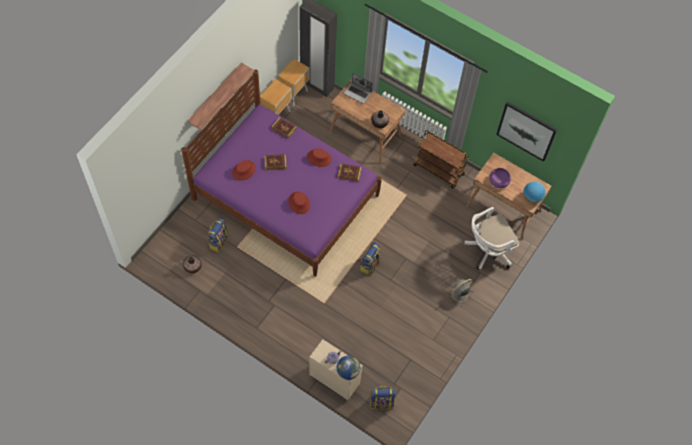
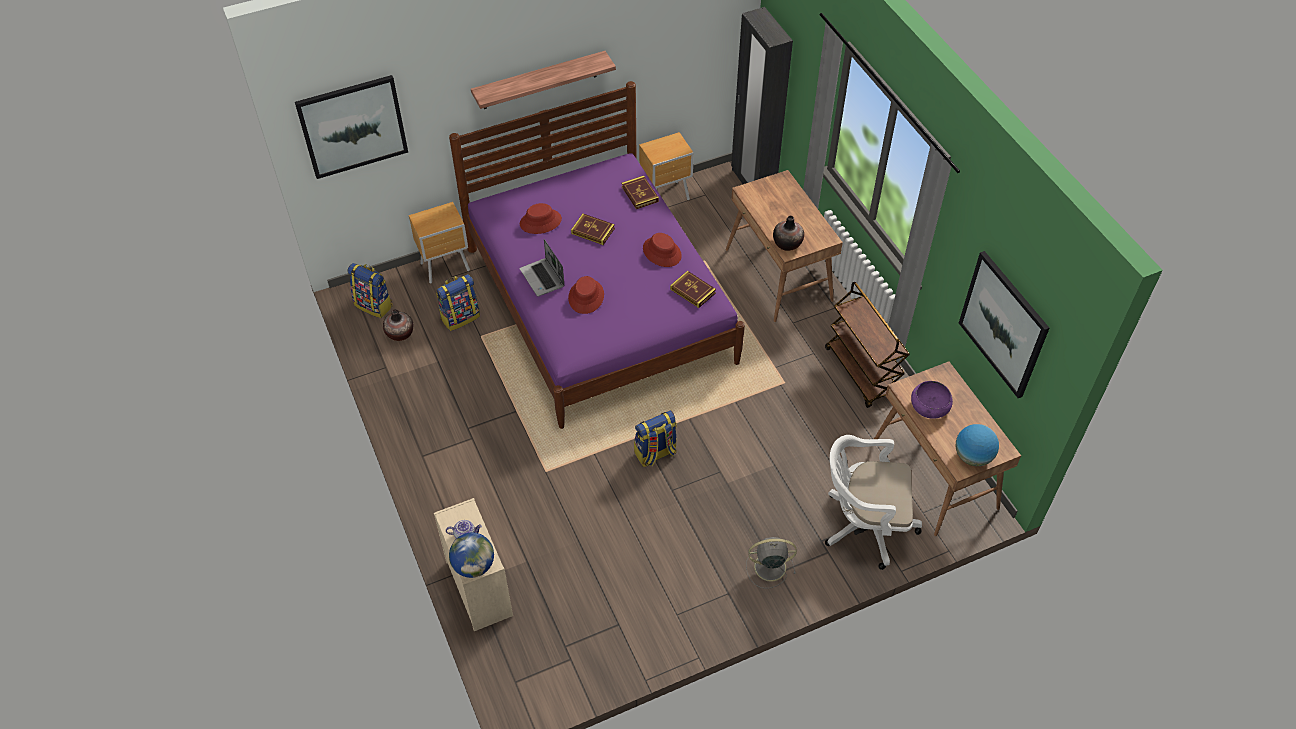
camera: 35 degrees right, 10 degrees down
(139, 174) = (353, 126): none -> picture
(294, 94) = (711, 182): brown nightstand -> brown nightstand (446, 267)
(358, 93) = (783, 192): laptop -> laptop (543, 278)
(381, 402) = (524, 663): backpack -> backpack (374, 305)

